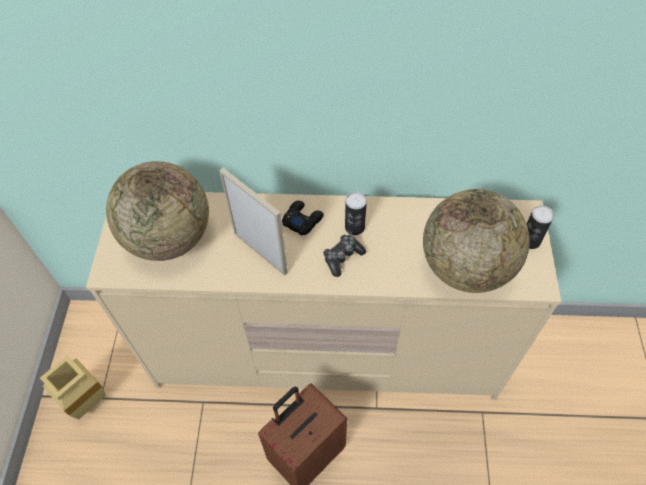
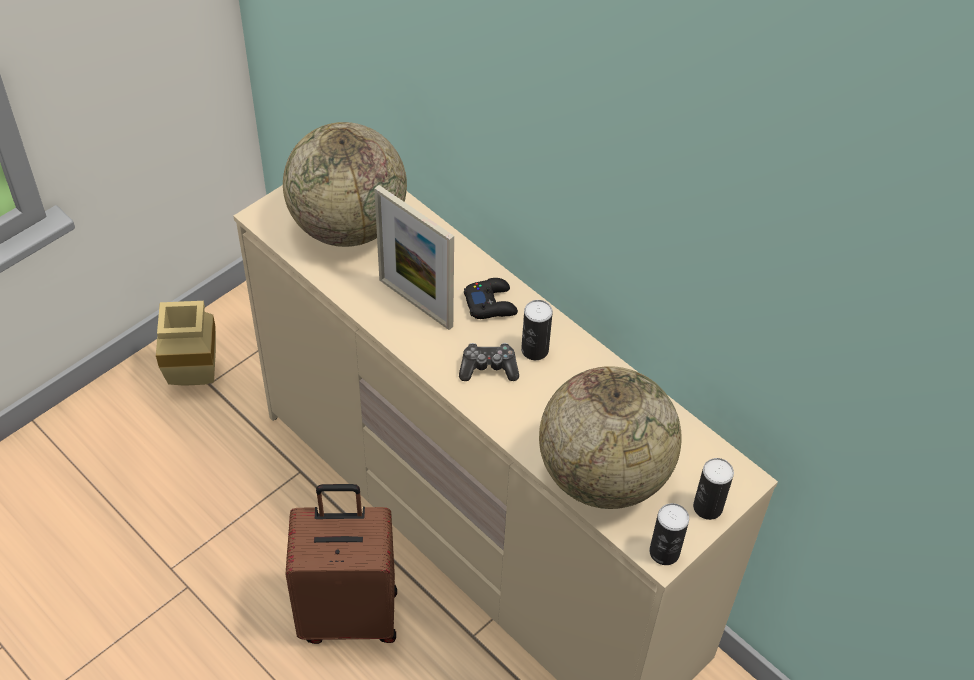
camera: 40 degrees right, 5 degrees down
(260, 252) = (415, 303): picture frame -> picture frame turned 135 degrees clockwise
(539, 282) = (664, 552): none -> can

